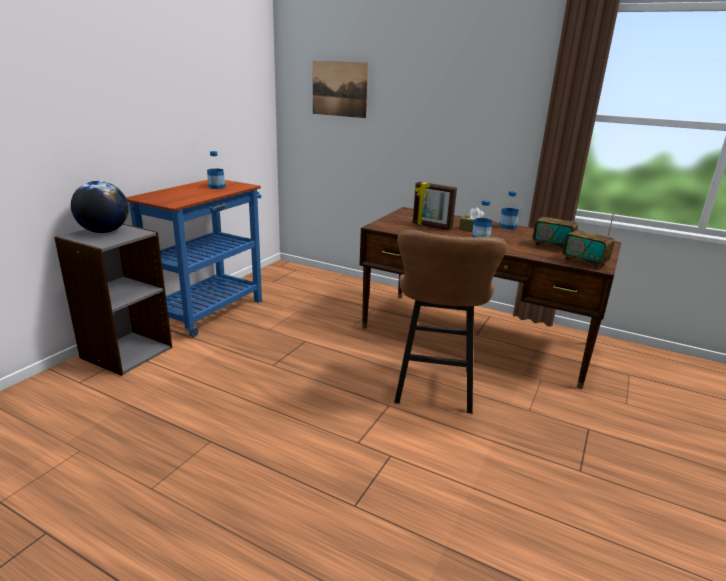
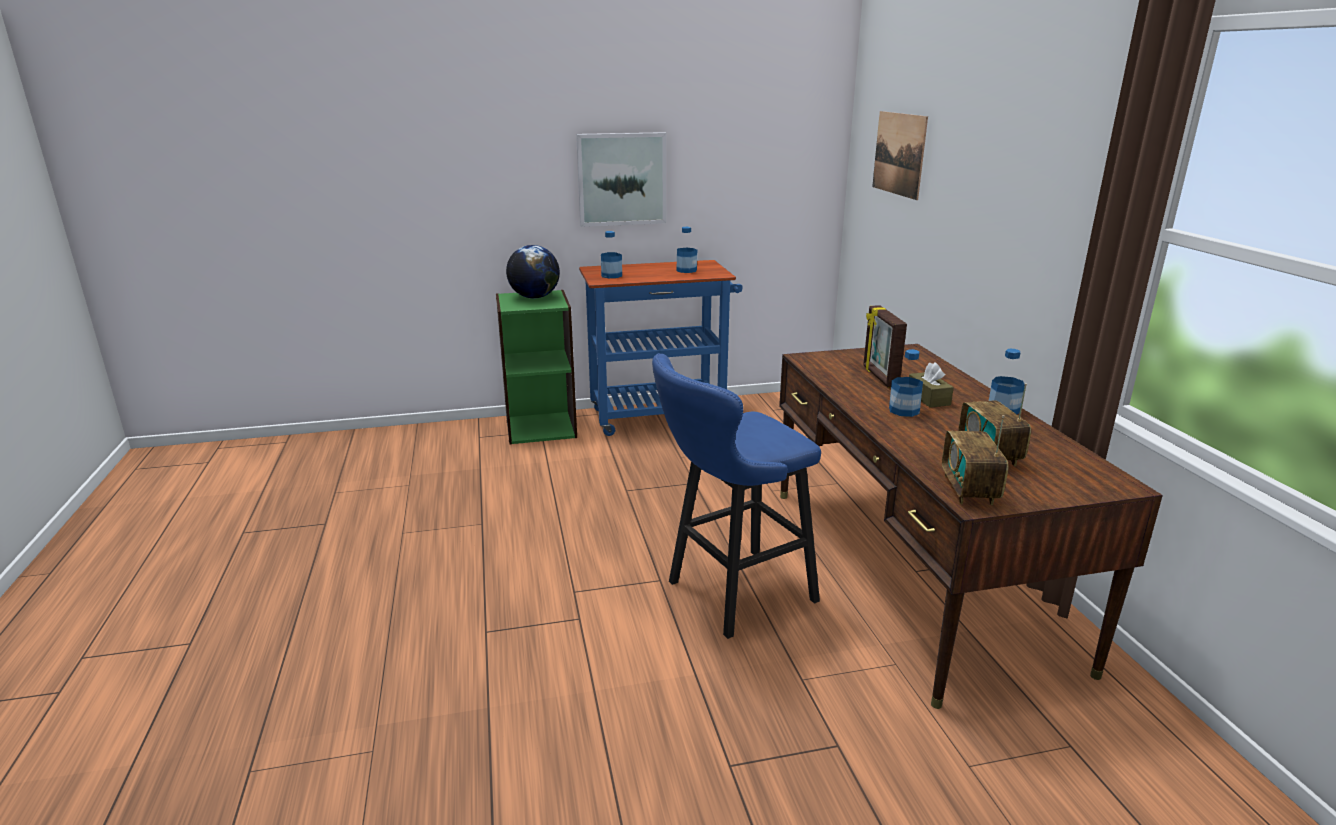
camera: 50 degrees right, 0 degrees up
(126, 352) = (541, 427): grey bookcase -> green bookcase
(145, 114) = (622, 179): none -> picture
(171, 199) = (611, 275): none -> bottle
(433, 392) = (727, 596): brown stool -> blue stool

